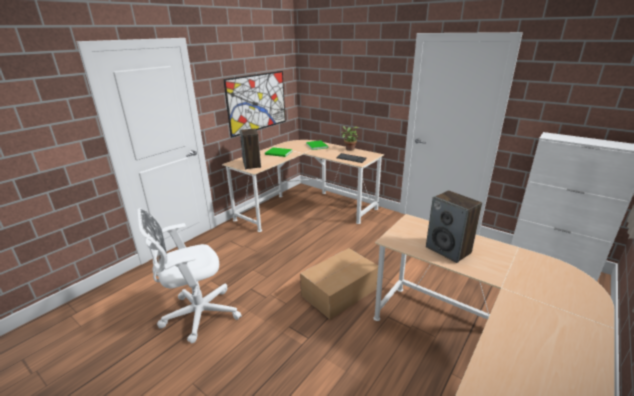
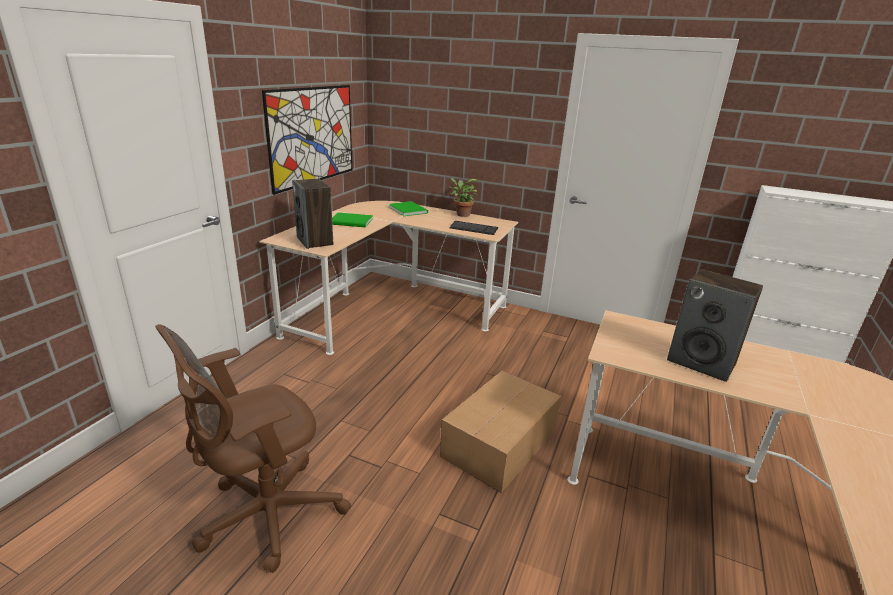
camera: 15 degrees left, 0 degrees up
(197, 315) = (265, 516): white office chair -> brown office chair

